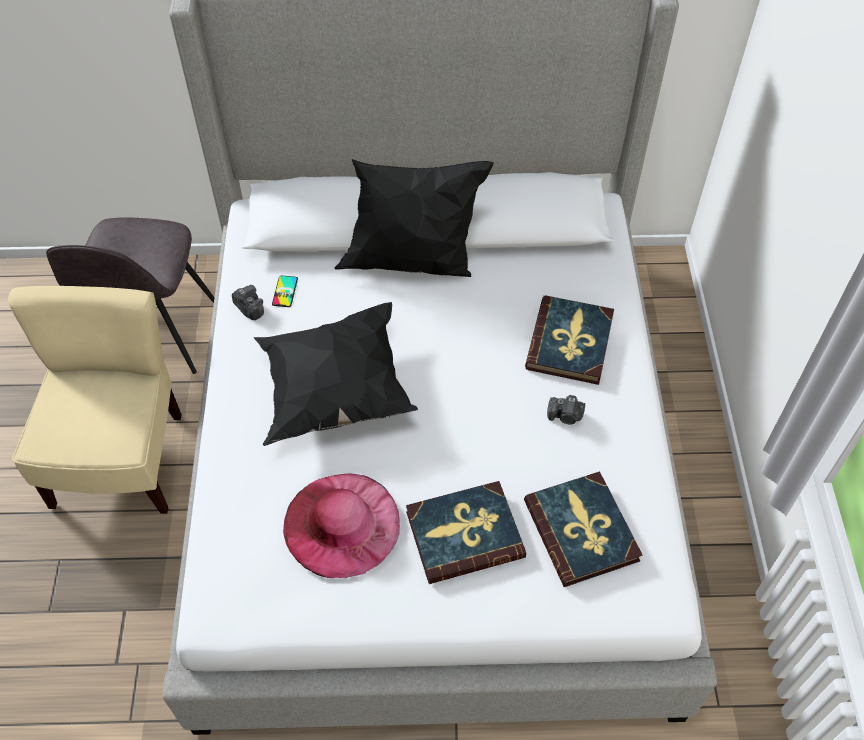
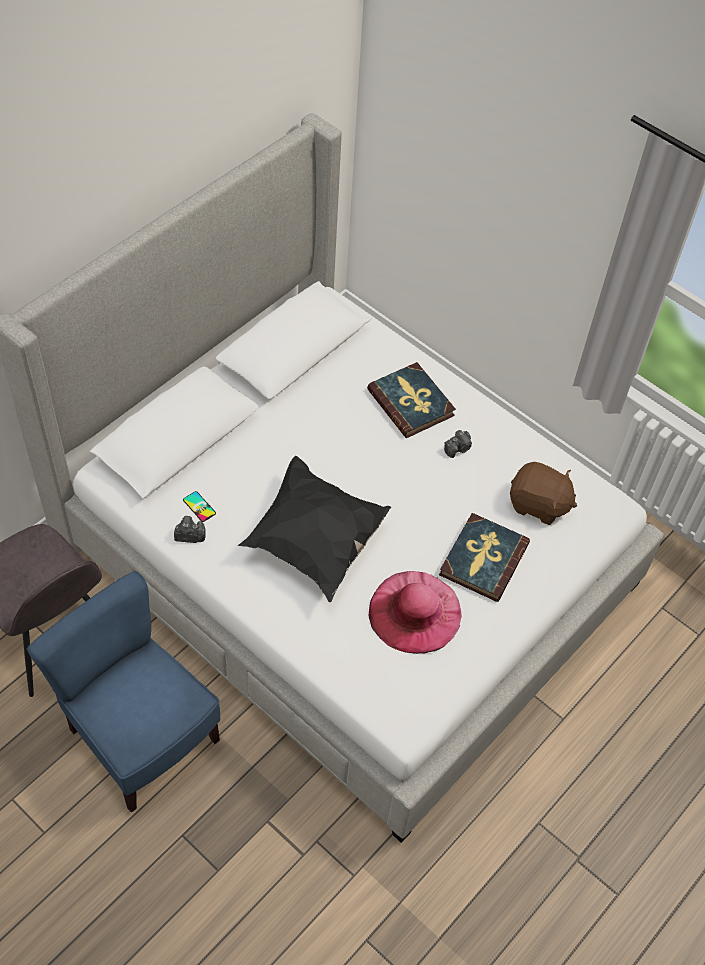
camera: 50 degrees left, 0 degrees up
(121, 461) = (141, 737): beige chair -> blue chair
(412, 263) = (258, 424): black pillow -> none
(581, 530) = (538, 505): book -> brown plush toy

